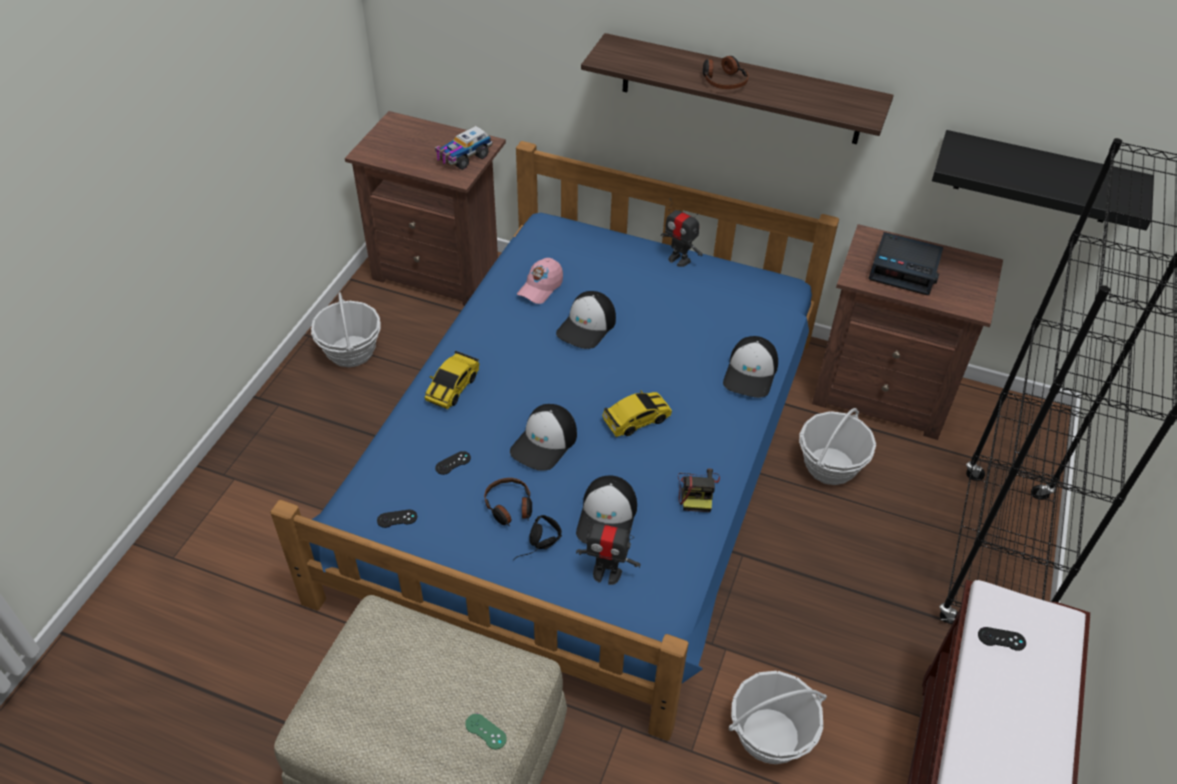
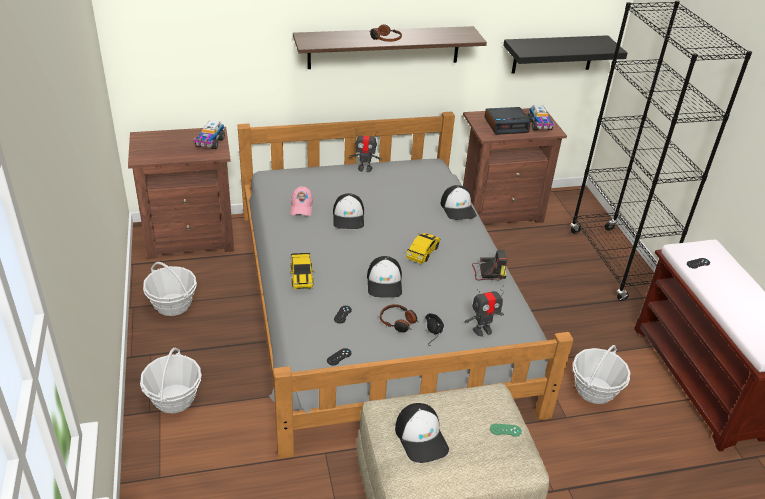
camera: 35 degrees left, 10 degrees down
(584, 460) = (378, 304): blue bed -> grey bed
(607, 518) = (456, 304): cap -> cap (421, 437)
(697, 491) = (488, 272): camera -> camera turned 60 degrees counterclockwise
(830, 466) = (506, 254): basket -> basket (174, 398)
(960, 290) = (539, 125): none -> toy truck

